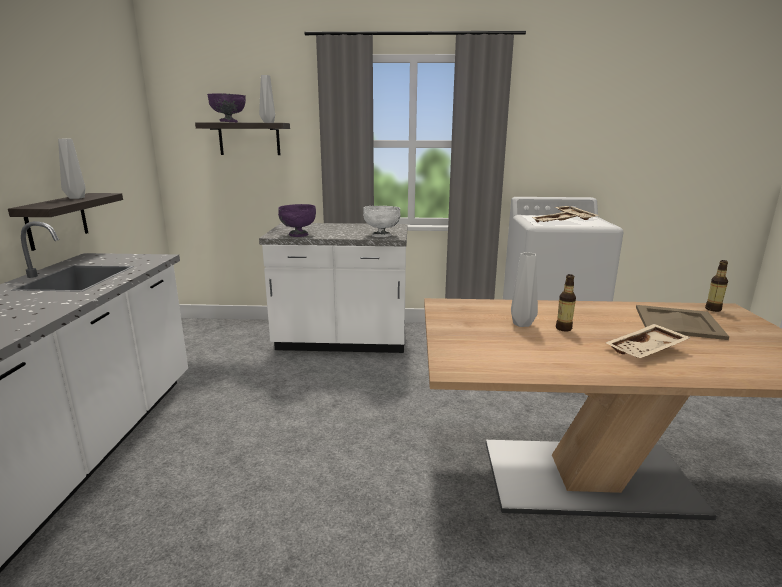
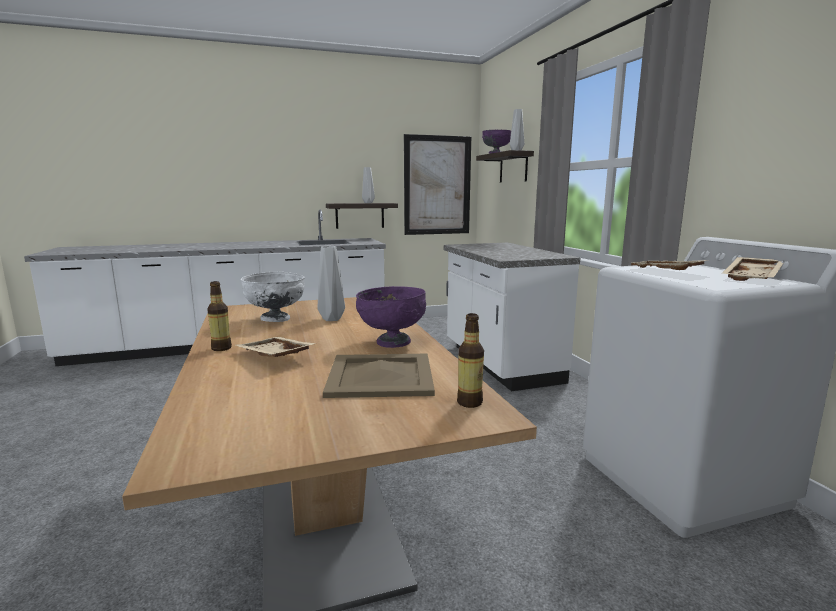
camera: 70 degrees right, 5 degrees down
(126, 161) = (437, 185): none -> picture
(298, 235) = (466, 247): purple bowl -> purple bowl (392, 342)
(382, 236) = (502, 256): white bowl -> white bowl (275, 319)
(563, 328) = (326, 330): bottle -> bottle (221, 348)

